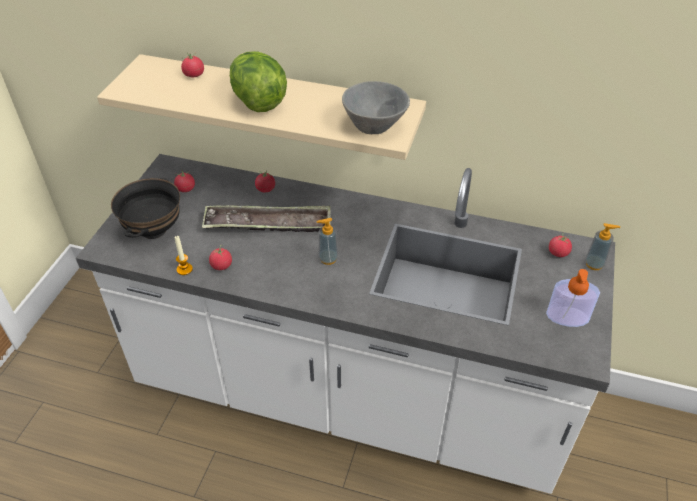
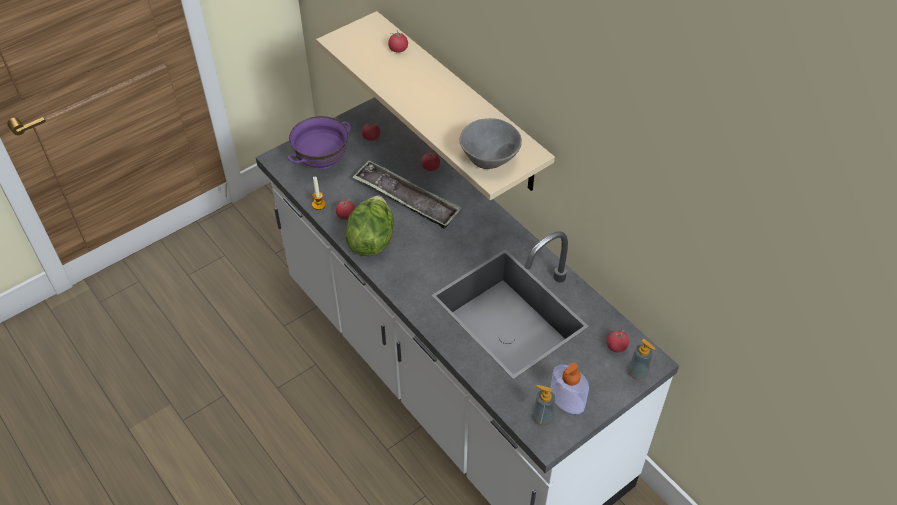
camera: 35 degrees right, 5 degrees up
(153, 230) = (322, 161): black bowl -> purple bowl
(258, 101) = (423, 95): lettuce -> lettuce (371, 240)
(328, 258) = (426, 251): soap dispenser -> soap dispenser (542, 418)

